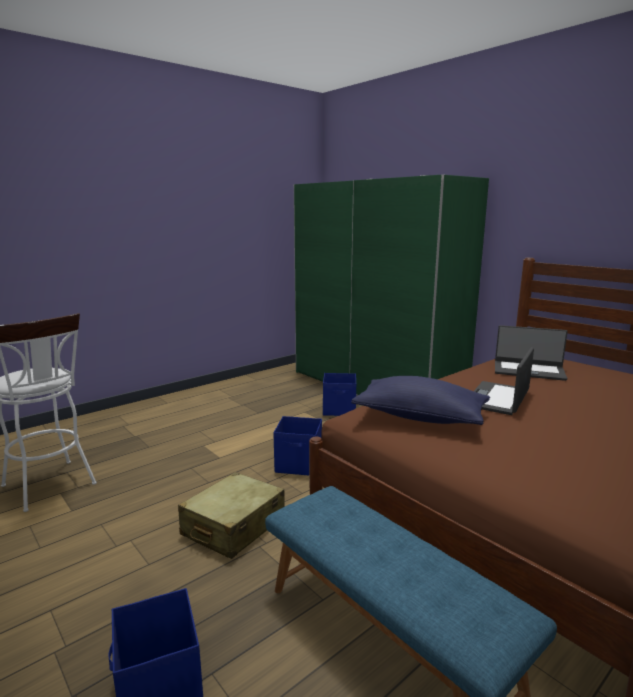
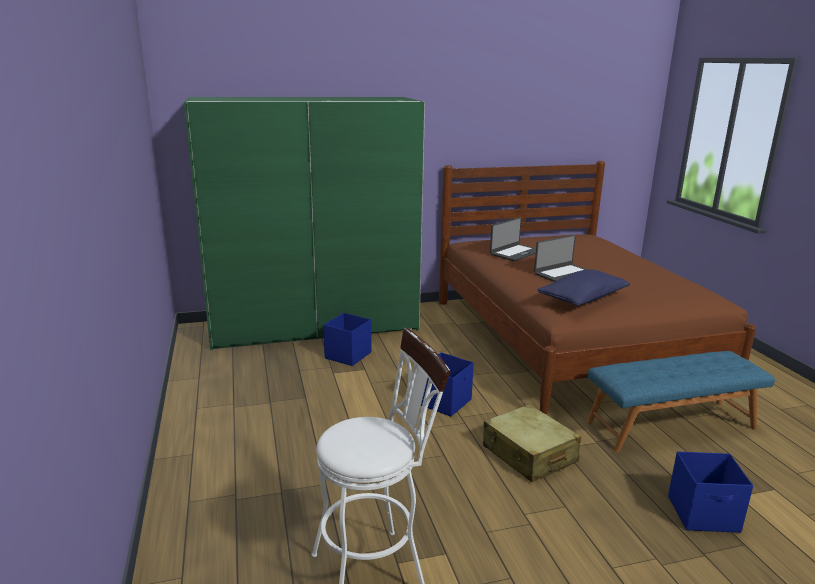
camera: 65 degrees left, 5 degrees up
(498, 398) = (564, 274): laptop -> laptop turned 90 degrees counterclockwise

